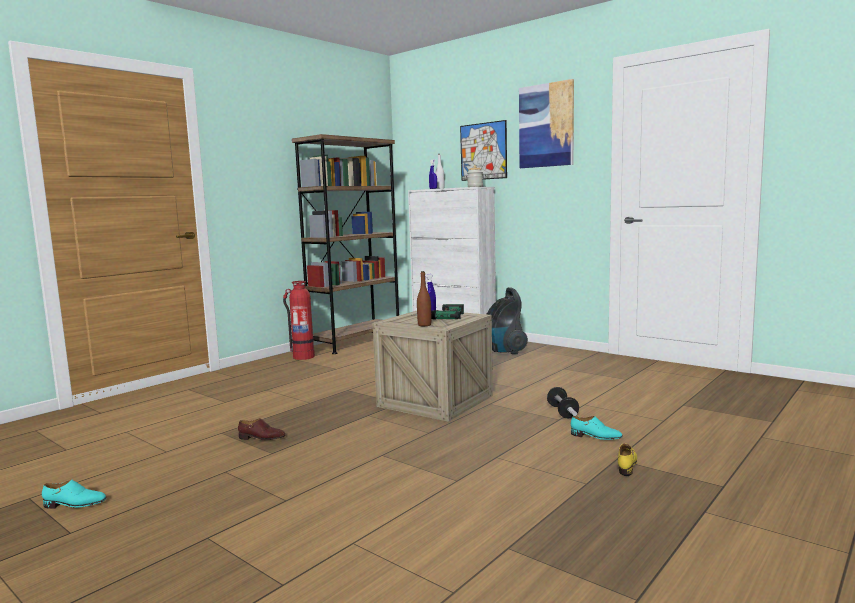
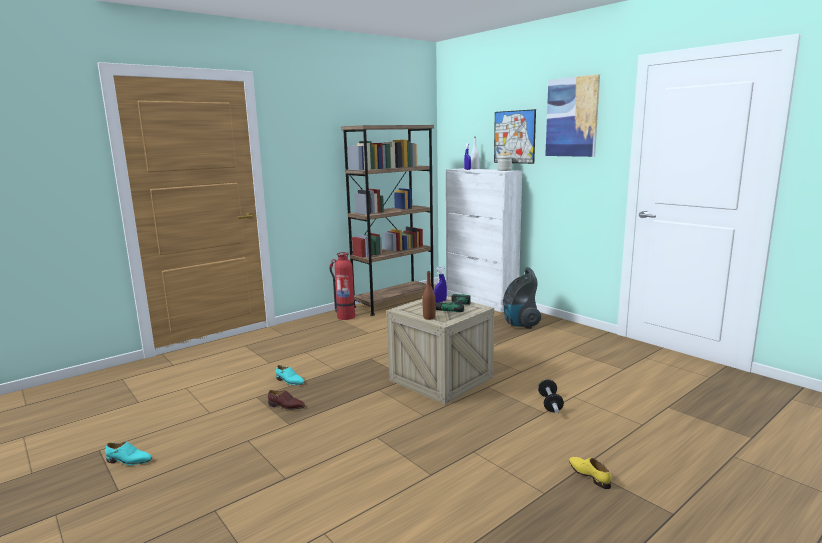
camera: 10 degrees right, 5 degrees up
(596, 436) = (571, 437): turquoise shoe -> turquoise shoe (290, 381)
(627, 464) = (589, 475): yellow shoe -> yellow shoe turned 60 degrees counterclockwise

